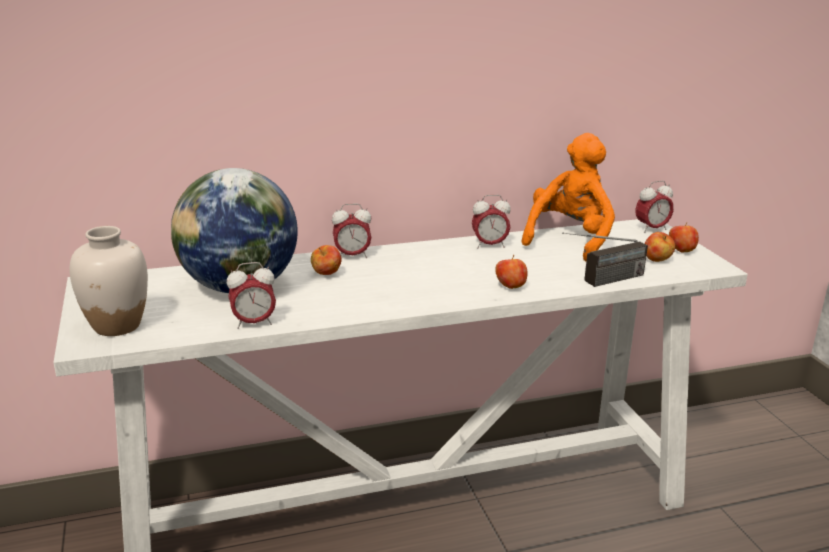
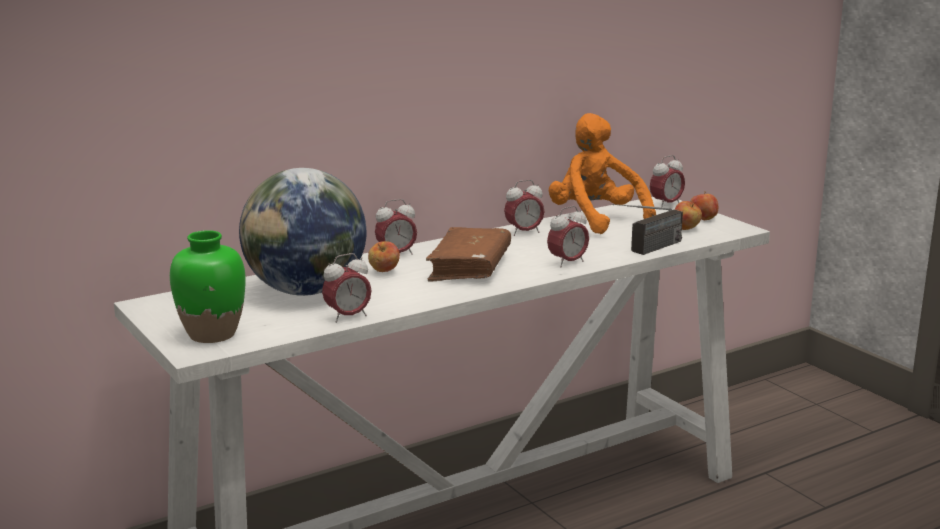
camera: 15 degrees left, 5 degrees down
(116, 326) = (212, 334): white vase -> green vase
(410, 280) = (469, 267): none -> brown book
(510, 287) = (567, 263): apple -> alarm clock
(569, 239) = (596, 220): orange plush toy -> orange plush toy turned 45 degrees counterclockwise

